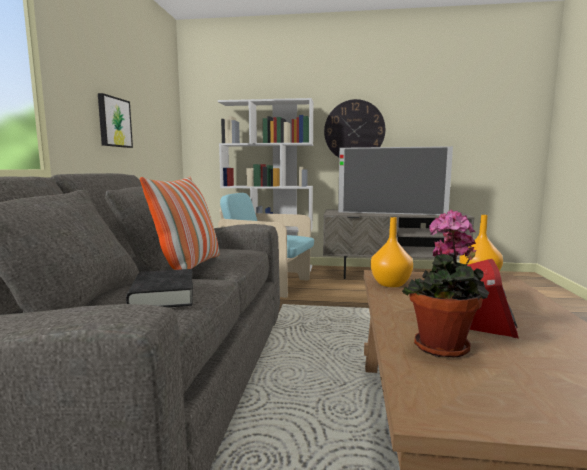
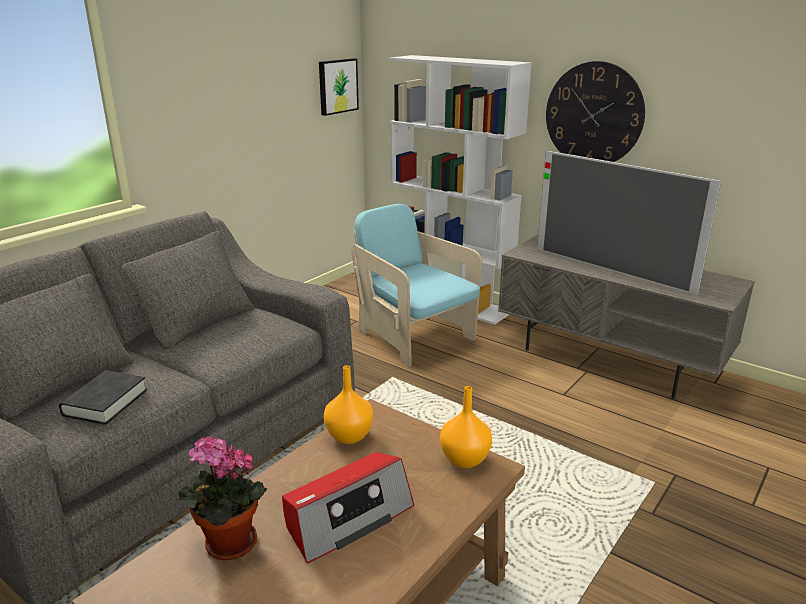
camera: 30 degrees right, 15 degrees up
(114, 122) = (226, 117): picture -> picture (337, 86)
(189, 266) = (190, 353): pillow -> none

